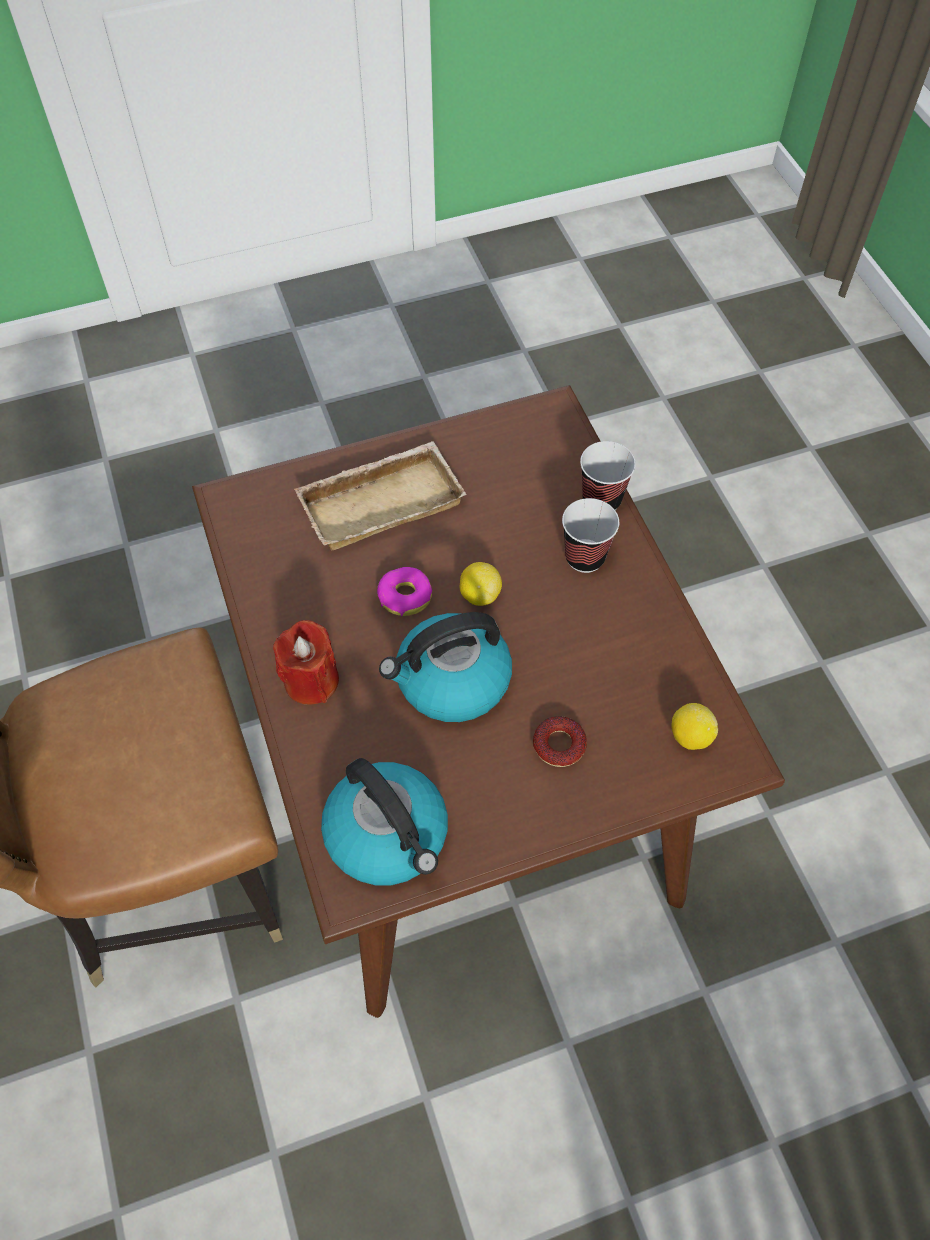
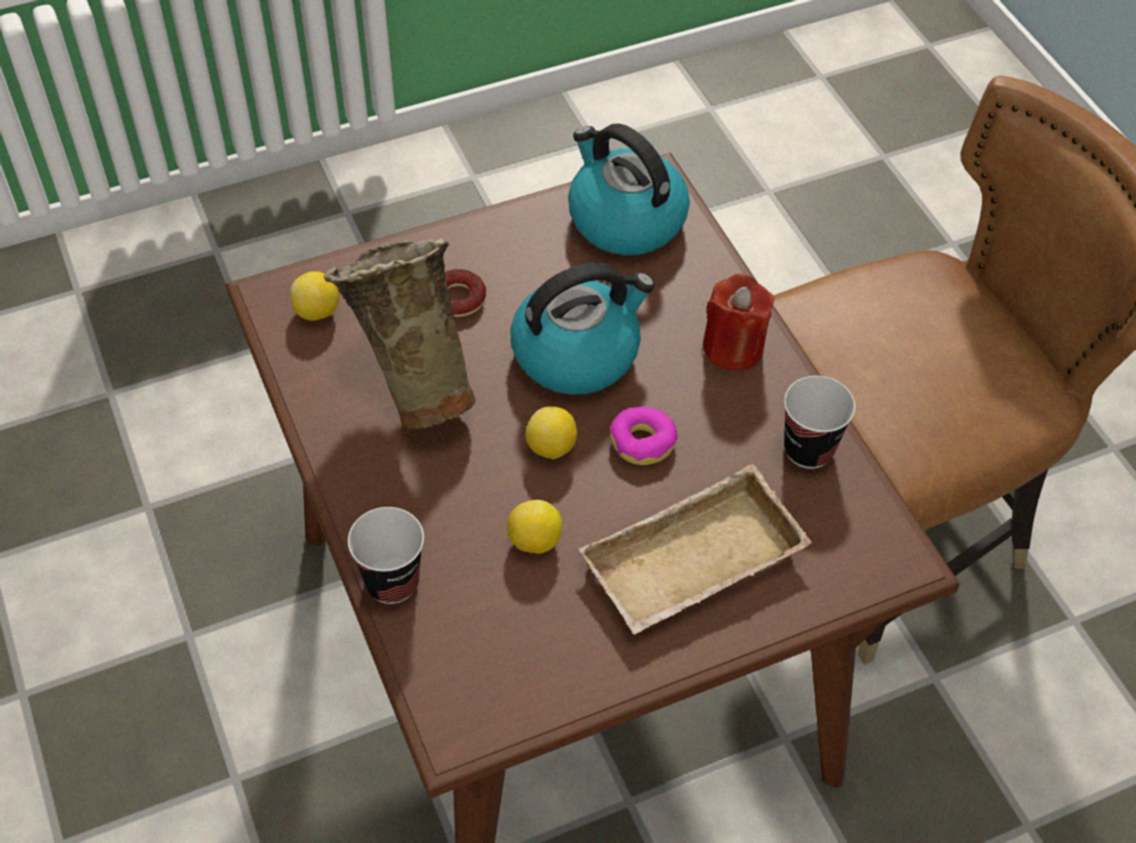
camera: 175 degrees right, 5 degrees down
(497, 523) = (534, 541): none -> lemon
(585, 557) = (419, 501): cup -> cup (808, 449)
(596, 657) = (412, 384): none -> beige vase

